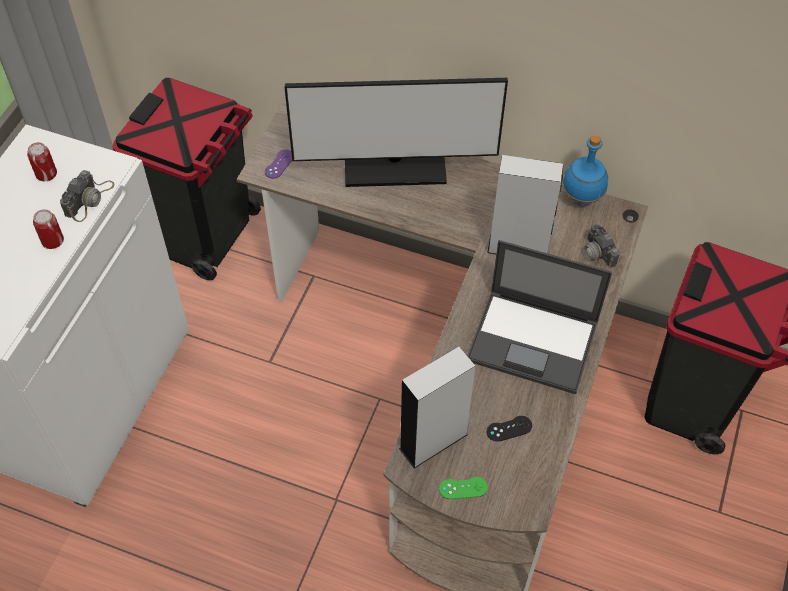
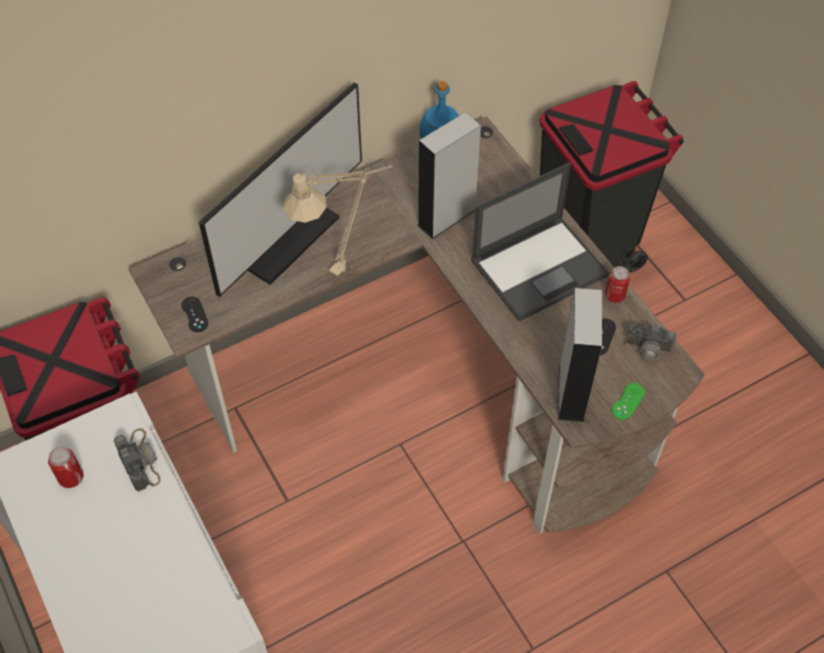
camera: 50 degrees left, 0 degrees up
(53, 241) = (160, 518): can -> can (614, 295)
(279, 164) = (194, 314): purple game controller -> black game controller
(409, 219) = (349, 265): none -> beige table lamp
(598, 256) = (502, 176): camera -> camera (652, 351)

